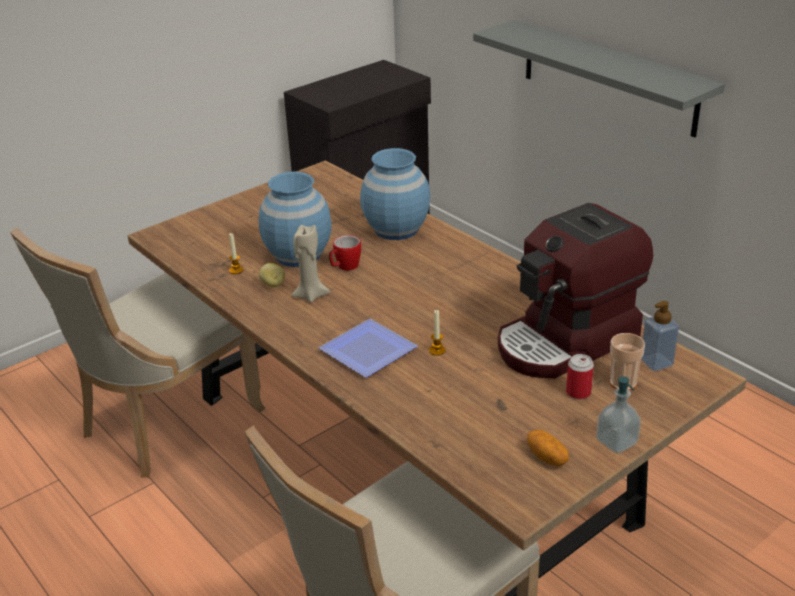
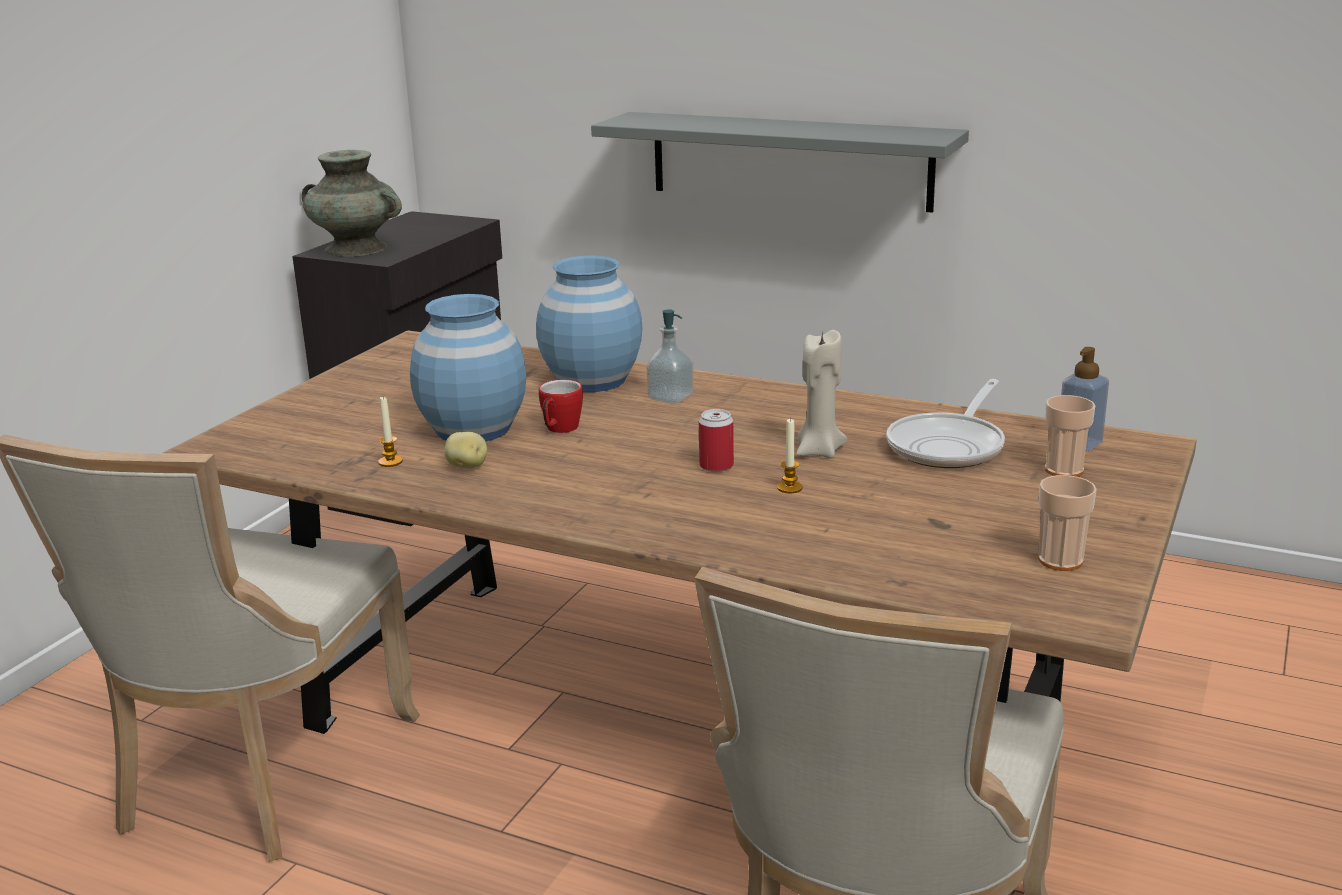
camera: 25 degrees left, 10 degrees down
(310, 295) = (540, 467): beige candle -> beige candle (819, 451)
(323, 92) = (356, 249): none -> turquoise vase
(371, 351) = (698, 507): plate -> none
(547, 457) = (1060, 561): potato -> cup
(567, 342) = (949, 446): coffee machine -> frying pan
(578, 392) = (1021, 490): can -> can (716, 466)
(616, 442) = (1125, 526): soap dispenser -> soap dispenser (670, 397)

